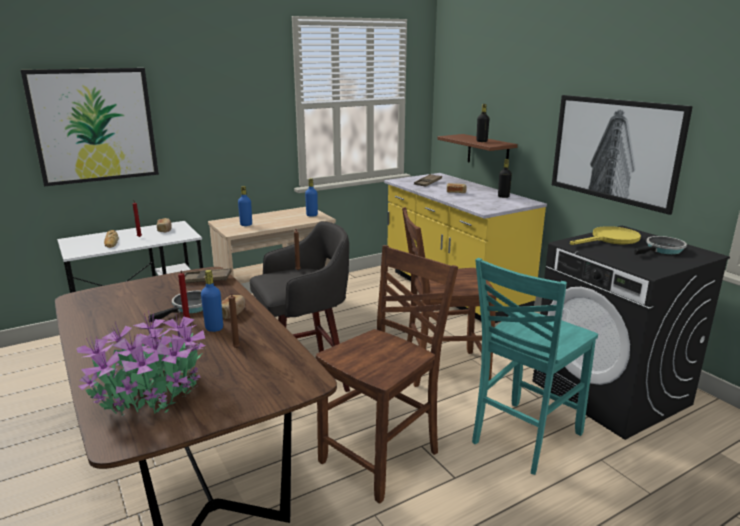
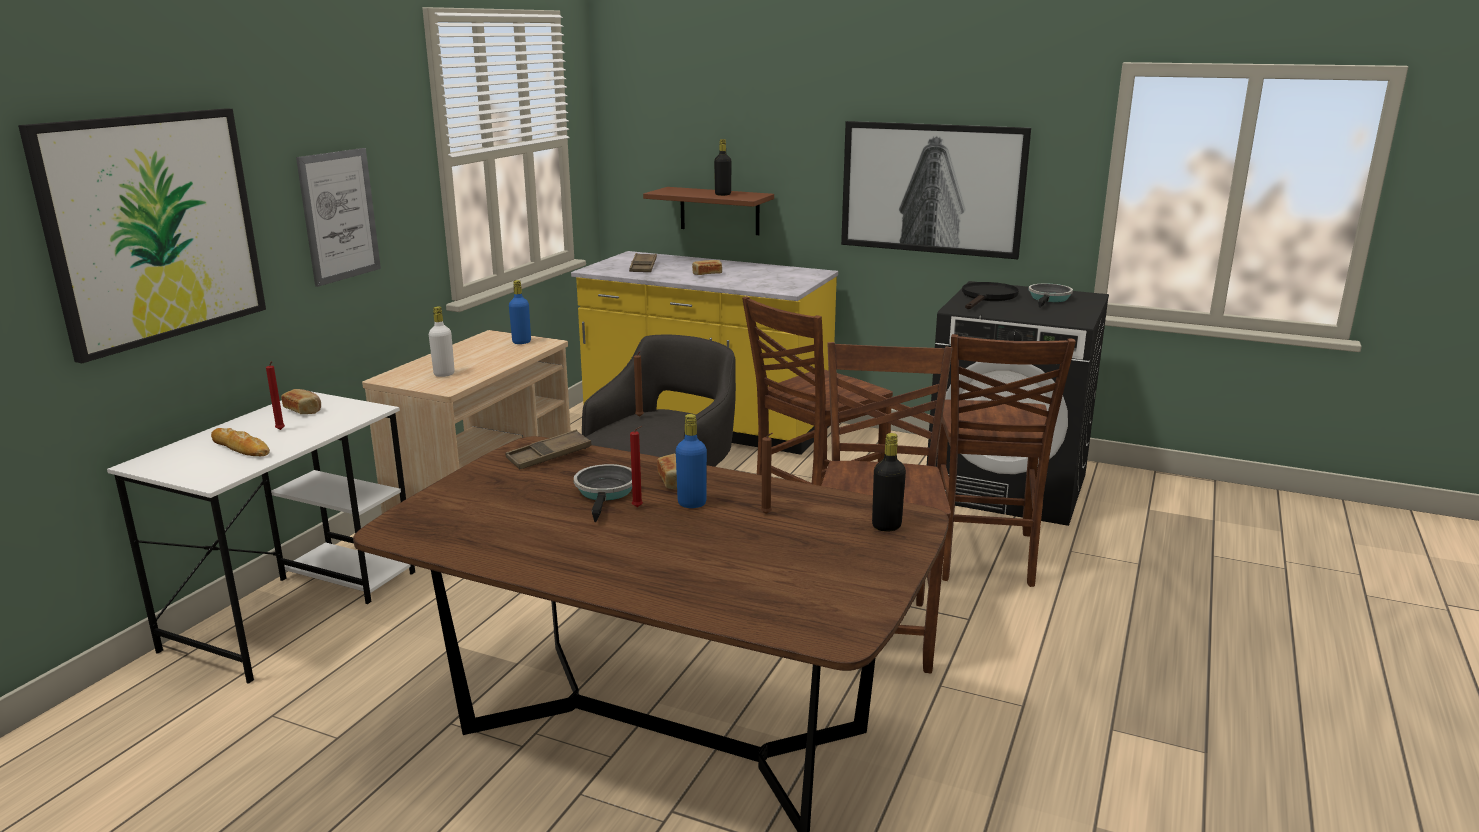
camera: 35 degrees left, 0 degrees up
(153, 395) = (775, 587): potted plant -> none
(217, 130) = (339, 216): none -> picture
(246, 224) = (444, 374): blue bottle -> white bottle
(503, 196) = (775, 270): black bottle -> black bottle (886, 526)
(523, 438) = (983, 557): turquoise chair -> brown chair
(610, 239) = (987, 297): yellow frying pan -> black frying pan

